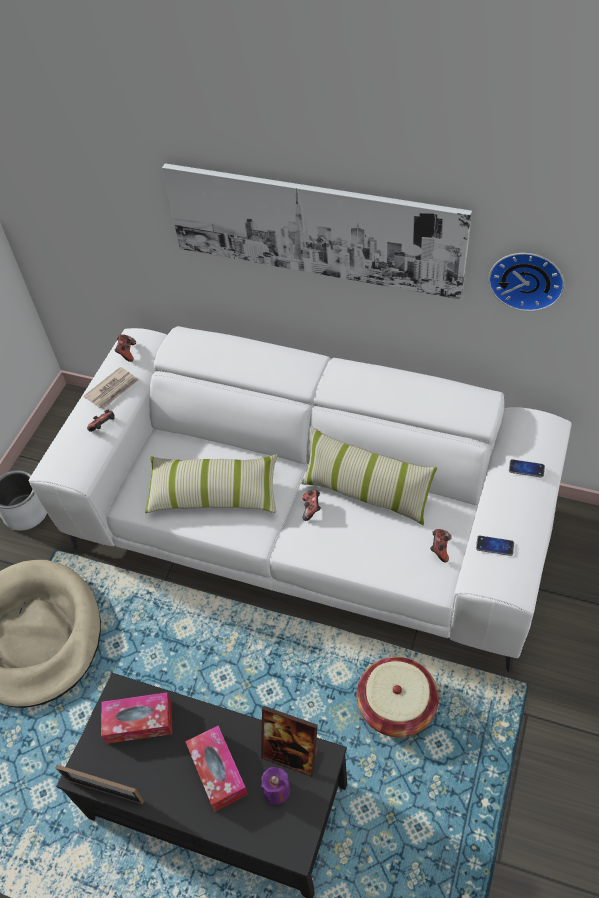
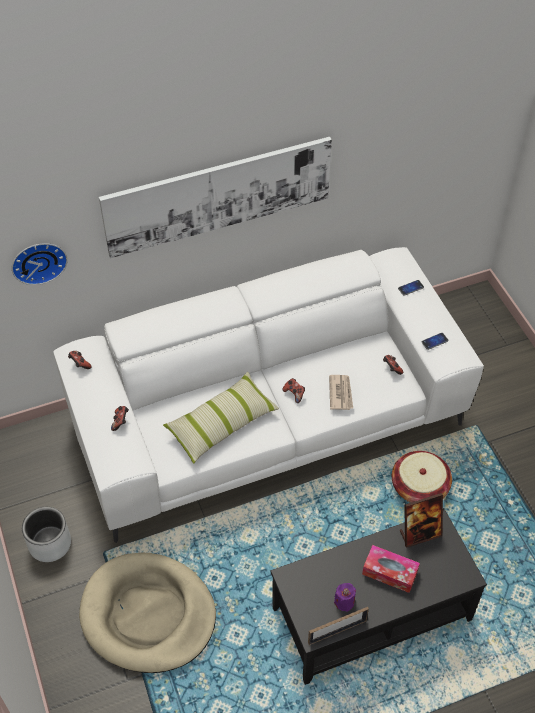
camera: 45 degrees left, 0 degrees up
(113, 390) = (98, 394): newspaper -> newspaper (340, 393)
(139, 722) = (317, 583): tissue box -> none
(277, 790) = (430, 556): purple candle -> purple candle (344, 602)
(366, 493) = (318, 363): pillow -> none
(527, 278) = (367, 165): wall clock -> wall clock (38, 261)

